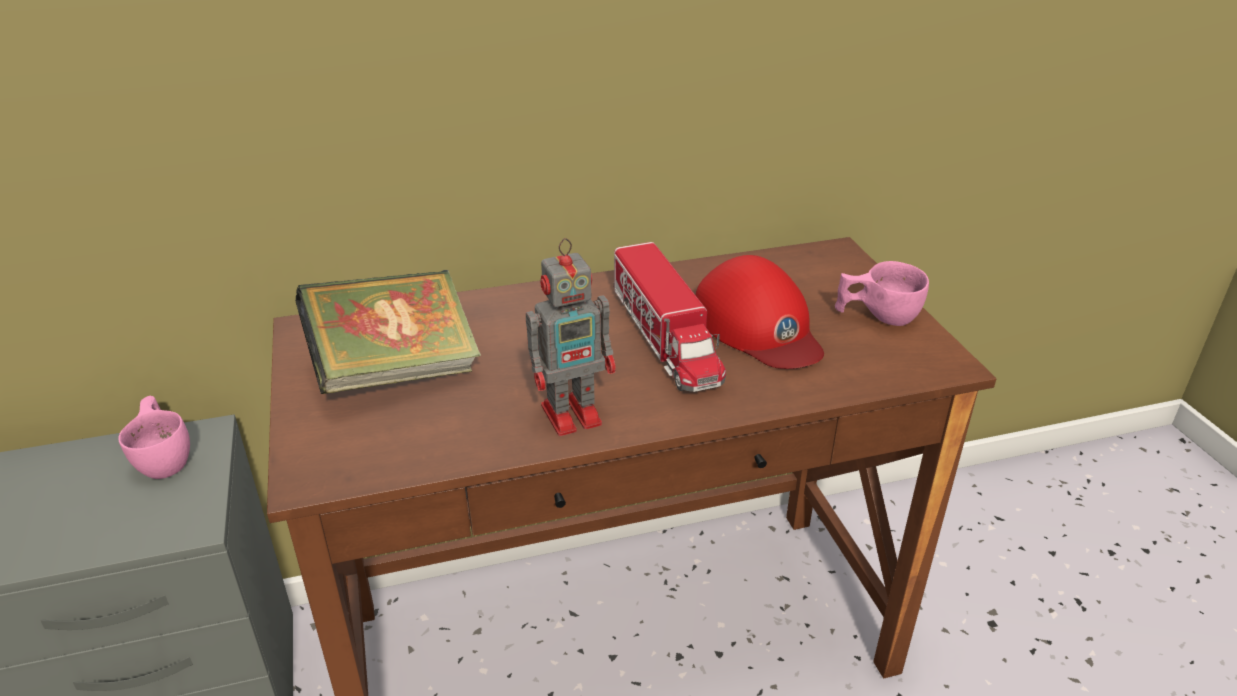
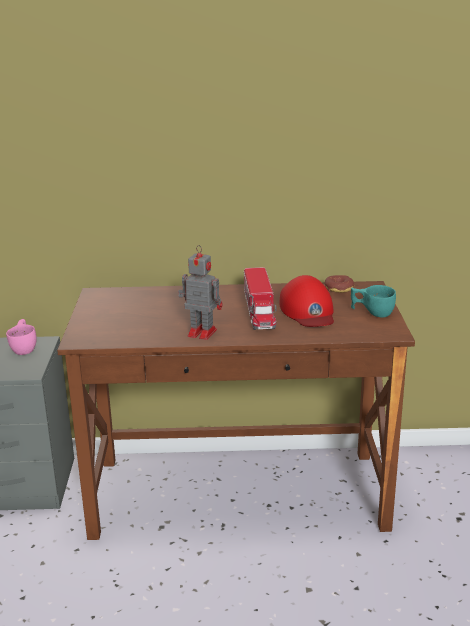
camera: 15 degrees right, 10 degrees down
(395, 372) = (128, 311): book -> none
(574, 413) = (200, 332): toy robot -> toy robot turned 150 degrees counterclockwise
(784, 264) = (339, 288): none -> donut
(877, 315) = (372, 312): pink cup -> turquoise cup

